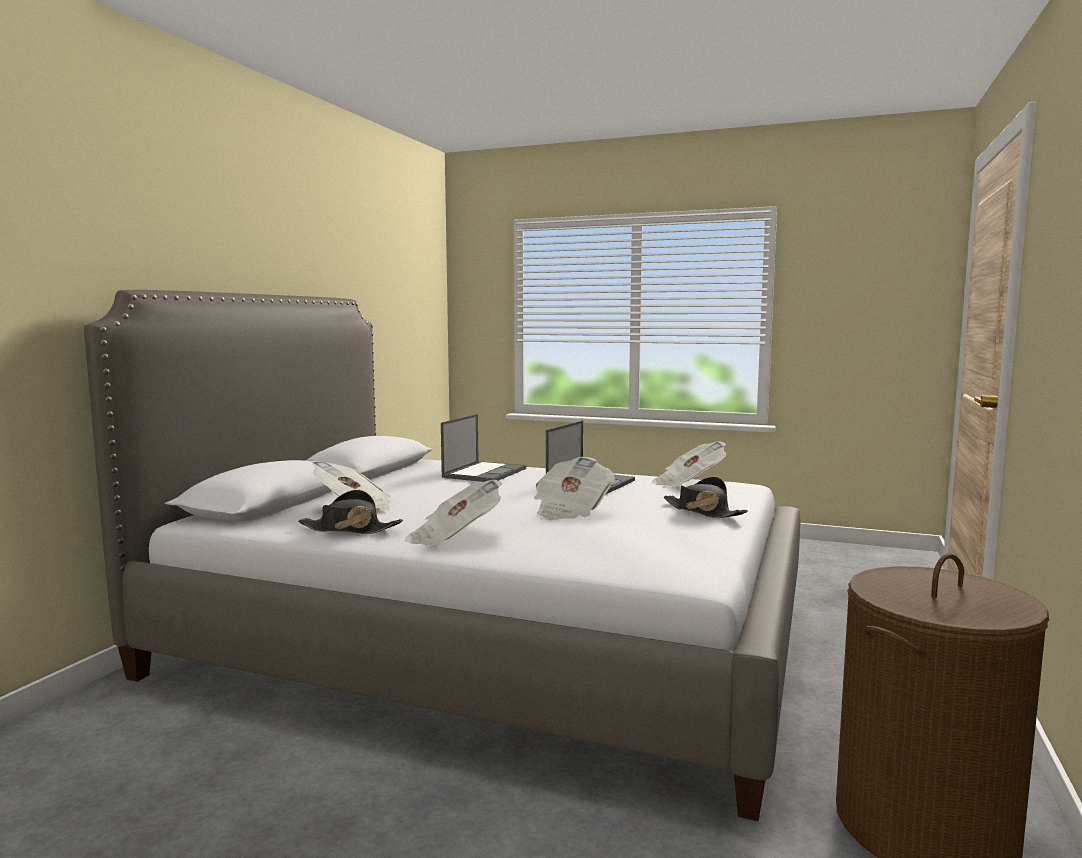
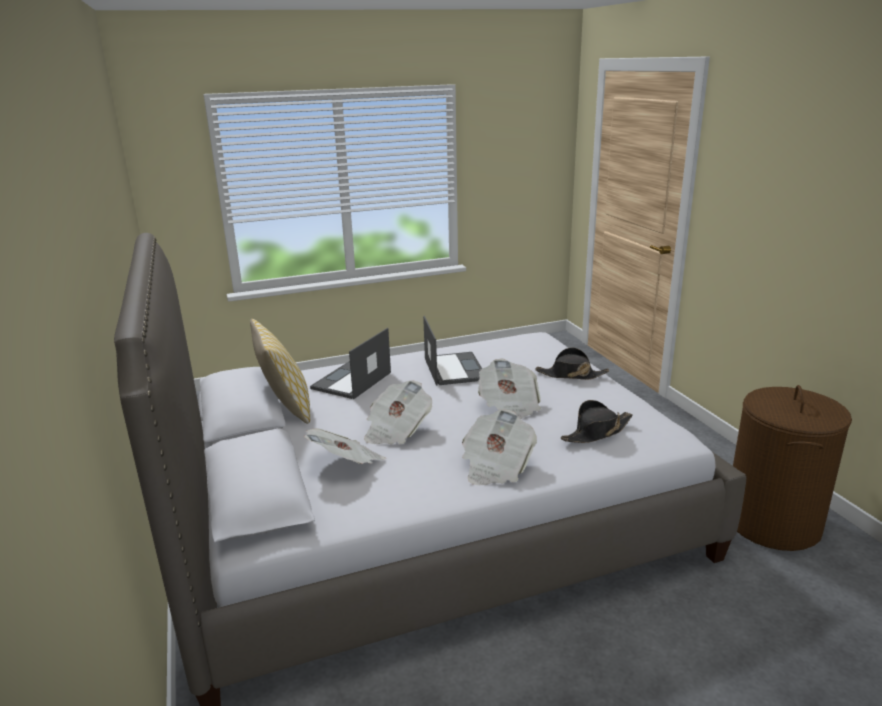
camera: 40 degrees left, 15 degrees up
(349, 529) = (407, 491): black hat -> black hat (596, 432)
(399, 474) = (286, 408): none -> pillow
(485, 473) = (351, 381): laptop -> laptop turned 135 degrees counterclockwise
(688, 483) = (507, 346): newspaper -> newspaper (396, 430)

